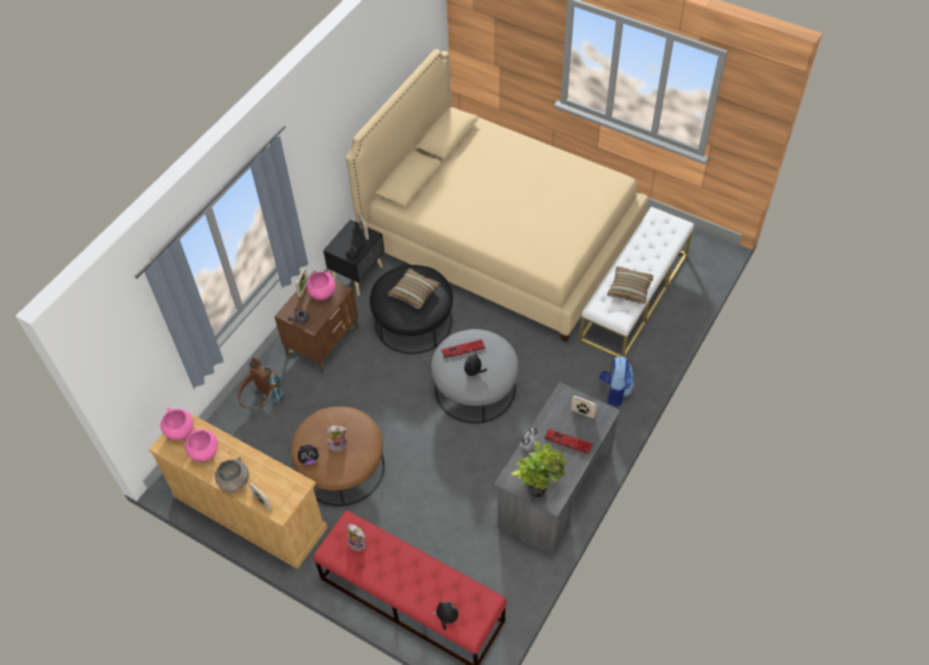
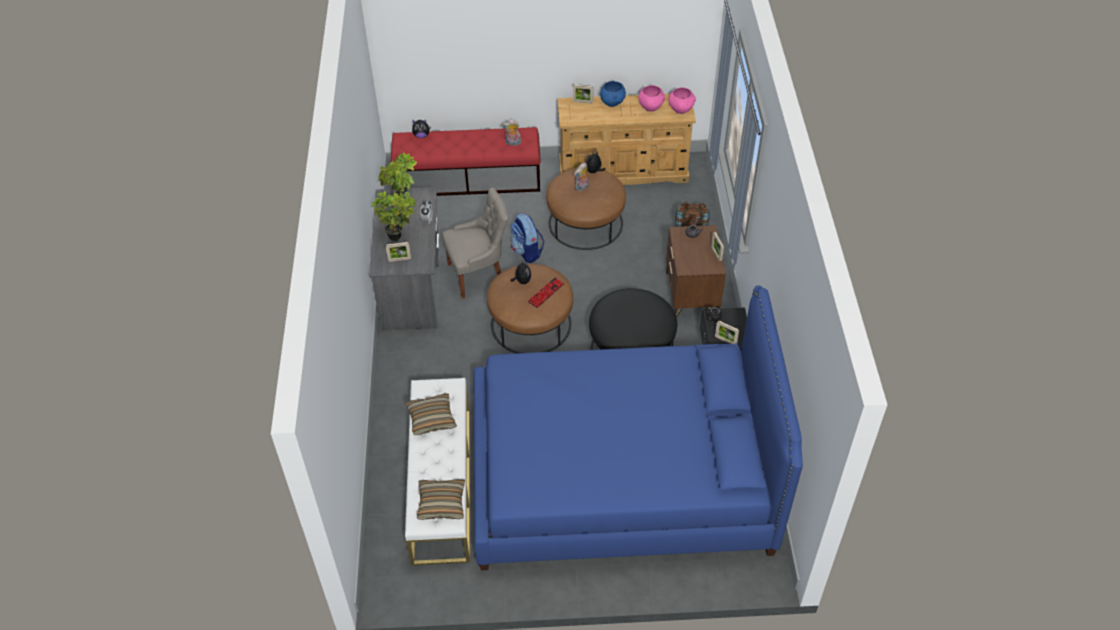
camera: 145 degrees right, 5 degrees down
(234, 482) = (612, 102): grey bowl -> blue bowl
(322, 293) = (697, 259): pink bowl -> none
(414, 293) = (629, 317): pillow -> pillow (441, 503)
(475, 388) = (531, 323): grey ottoman -> brown ottoman
(485, 465) = (478, 275): none -> grey chair
(501, 238) = (621, 475): beige bed -> blue bed
(568, 442) = (398, 235): keyboard -> potted plant
(615, 391) = (407, 381): backpack -> backpack (527, 252)

